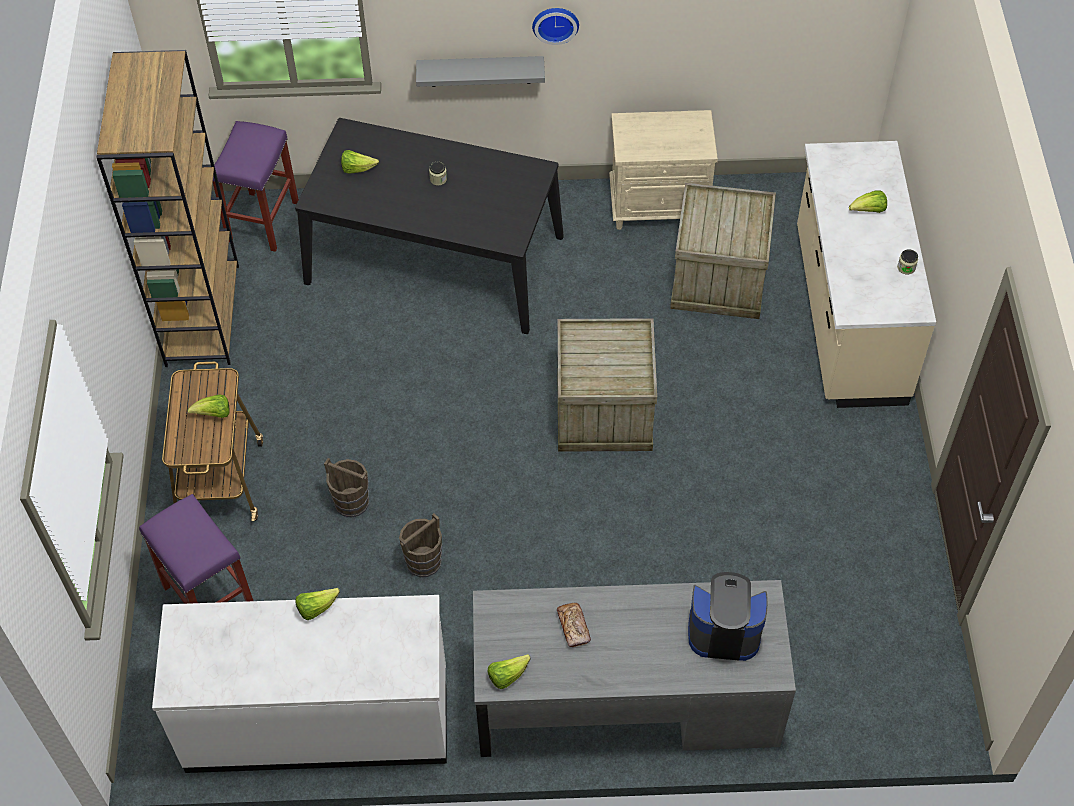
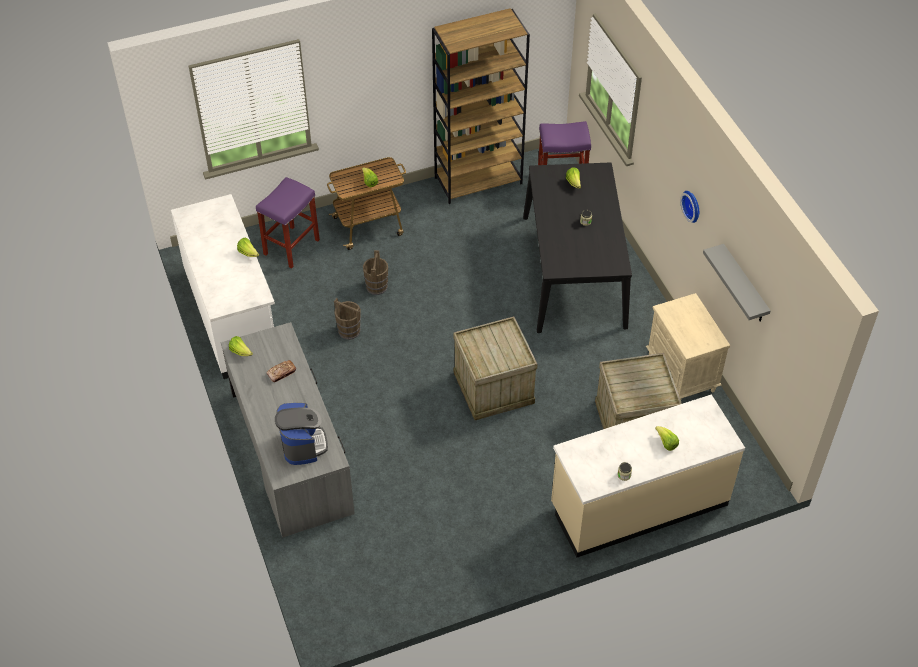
camera: 70 degrees right, 5 degrees down
(480, 71) = (663, 201): grey shelf -> grey shelf (744, 285)

